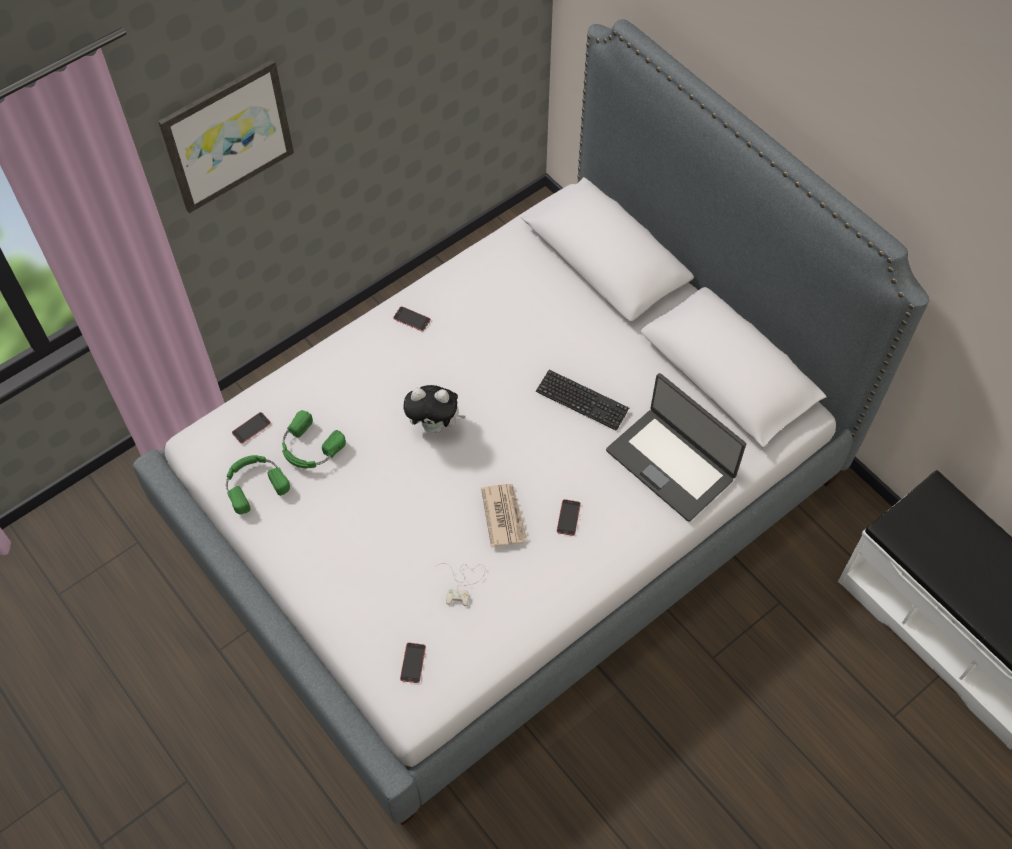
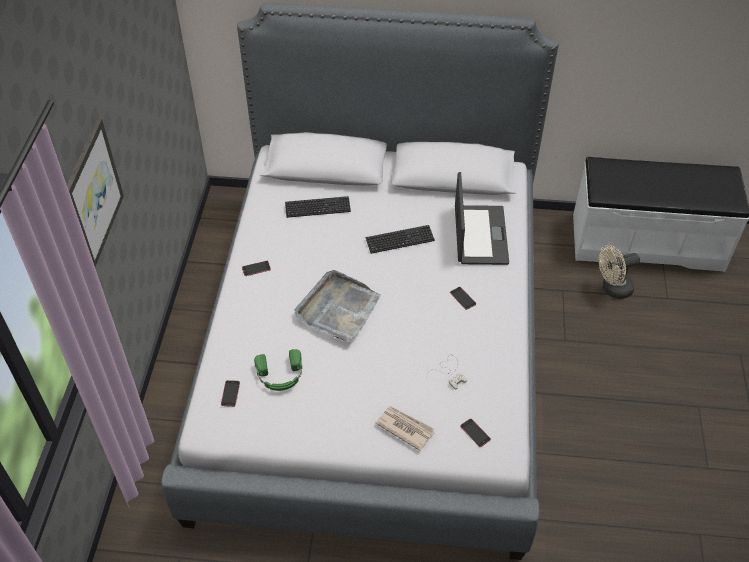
camera: 45 degrees left, 10 degrees down
(254, 484) = (270, 420): green headphones -> none
(435, 425) = (338, 309): plush toy -> grey tray
(504, 515) = (430, 323): newspaper -> newspaper (405, 428)
(542, 298) = (317, 208): none -> keyboard
(671, 463) = (479, 235): laptop -> laptop turned 90 degrees counterclockwise
(839, 650) = (612, 289): none -> beige fan

